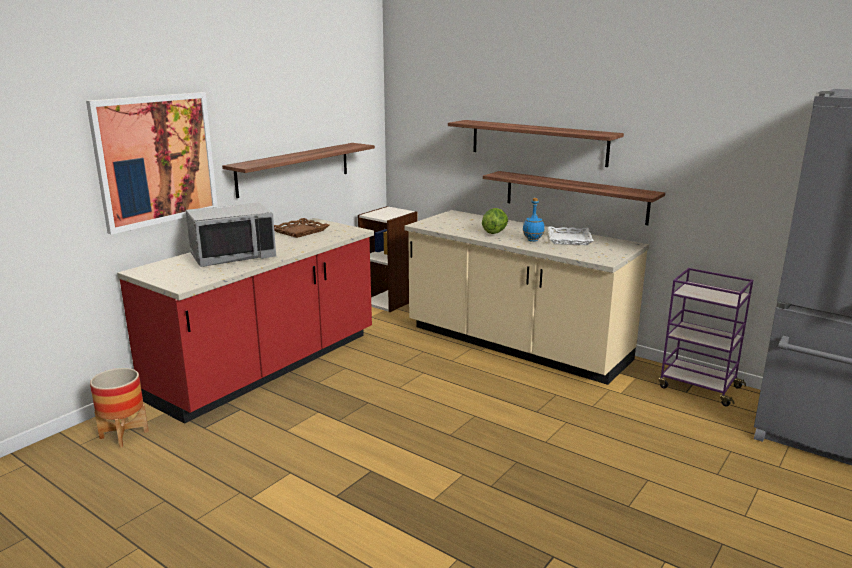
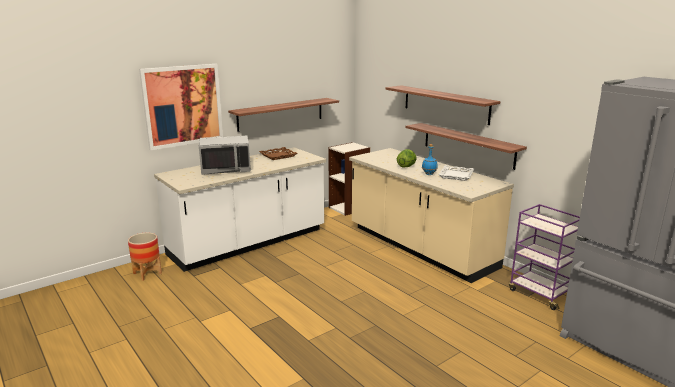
camera: 15 degrees right, 0 degrees up
(268, 366) = (249, 243): red counter -> white counter

